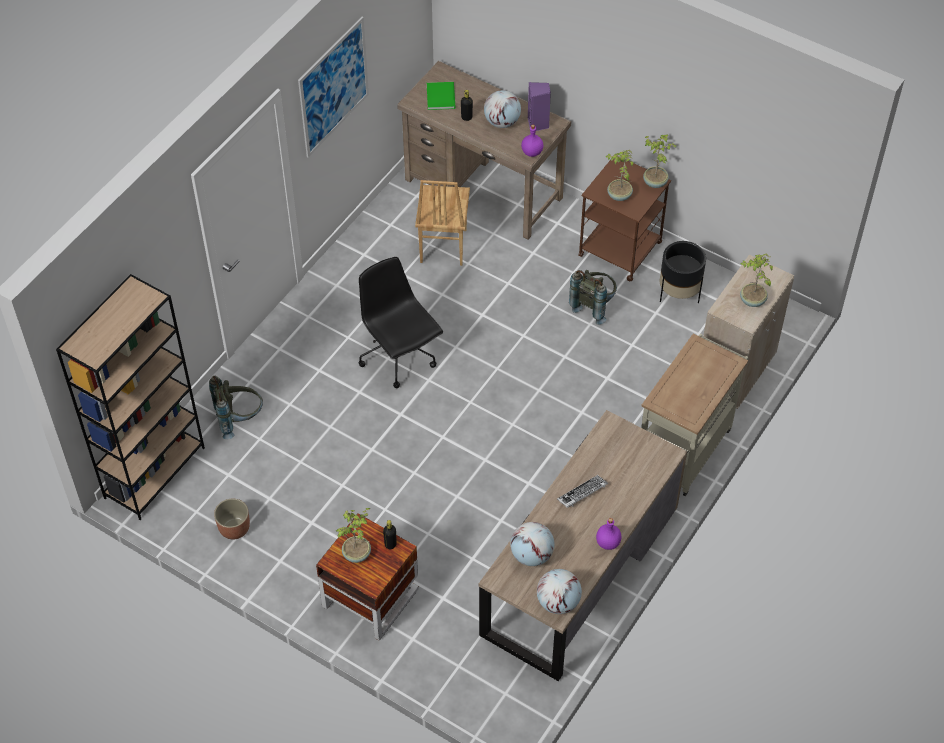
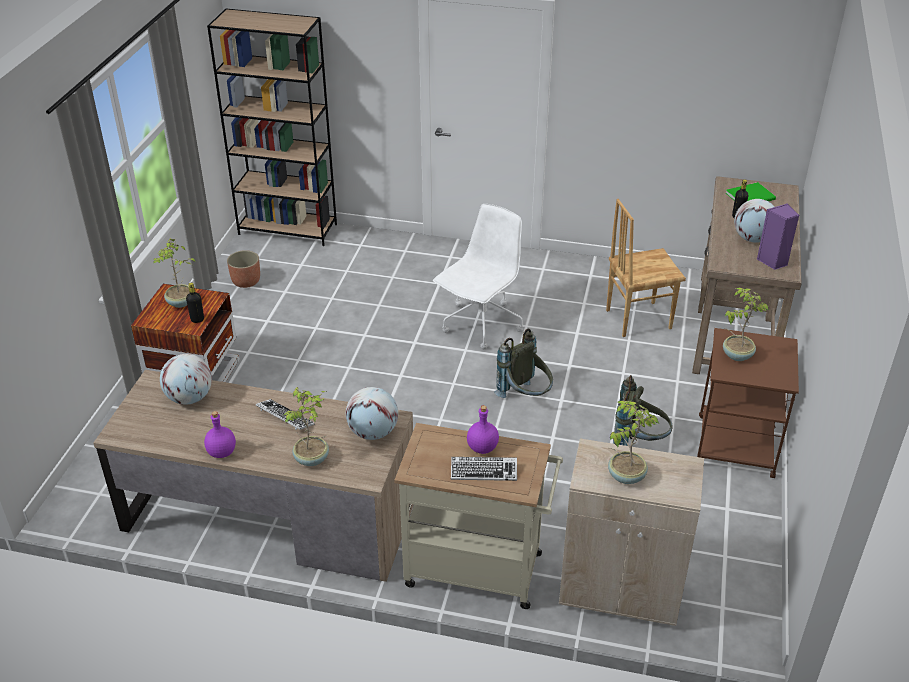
camera: 70 degrees right, 15 degrees down
(239, 419) = (362, 255): grey backpack -> grey backpack (525, 397)
(334, 87) = (634, 72): picture -> none
(400, 359) = (480, 326): black office chair -> white office chair
(532, 152) = (729, 266): purple bottle -> purple bottle (483, 447)
(558, 602) = (131, 430): globe -> globe (373, 432)
(655, 182) = (783, 379): potted plant -> potted plant (312, 459)
(679, 293) = (708, 512): black planter -> none
(707, 379) = (483, 471): none -> keyboard

